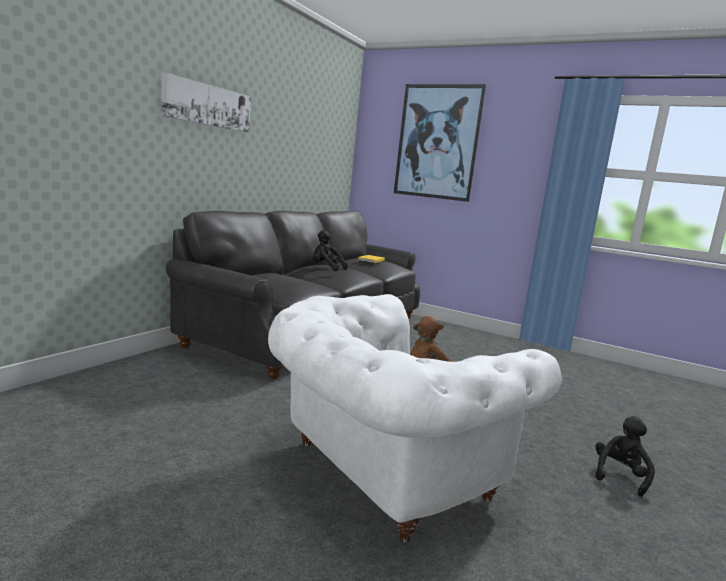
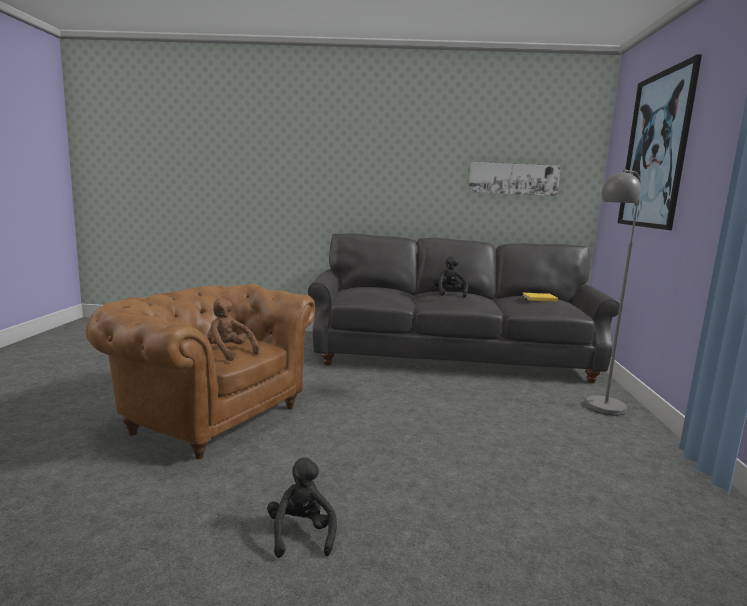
camera: 65 degrees right, 0 degrees up
(207, 105) = (373, 154): picture -> picture (513, 179)
(377, 476) = (207, 416): white armchair -> brown armchair
(454, 334) = (599, 410): none -> grey floor lamp
(620, 476) = (301, 534): black plush toy -> black plush toy turned 105 degrees counterclockwise

